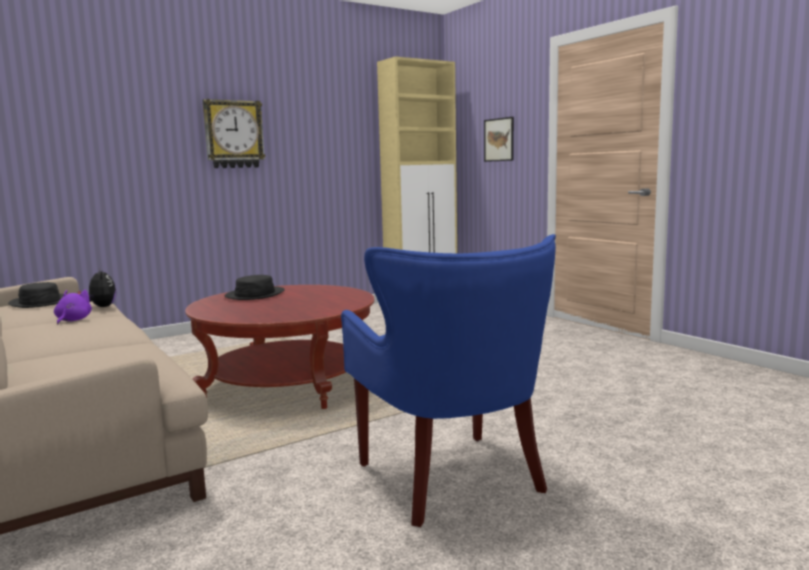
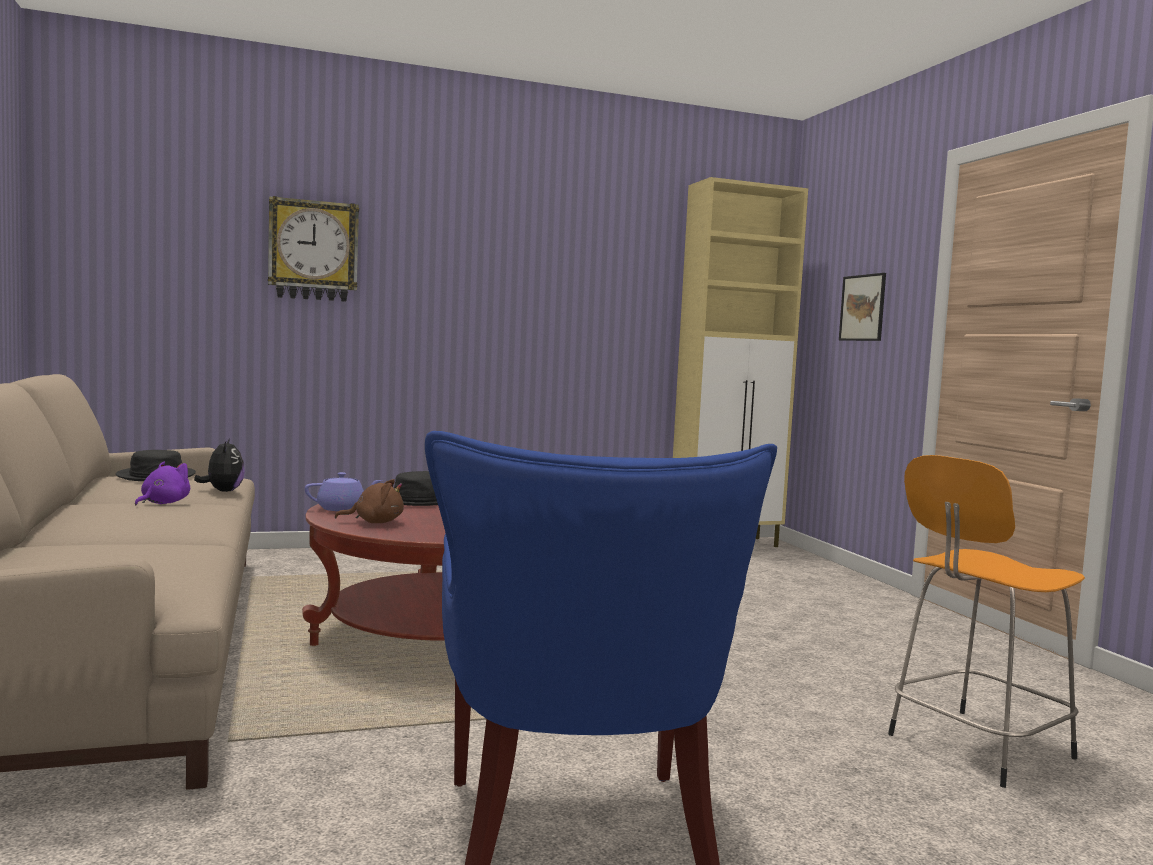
camera: 15 degrees right, 5 degrees down
(209, 307) = (342, 509): none -> purple teapot
(233, 134) = (465, 276): wall clock -> wall clock (313, 250)
(243, 313) = (375, 522): none -> brown plush toy
(626, 393) = (976, 747): none -> orange stool

